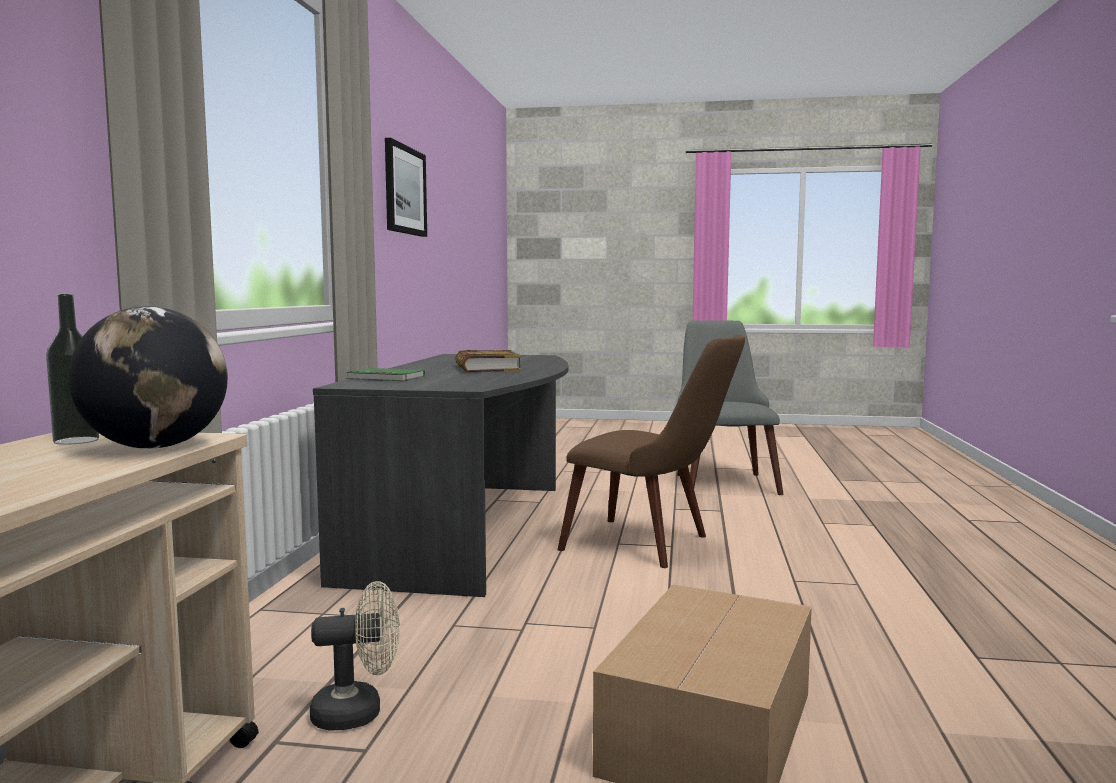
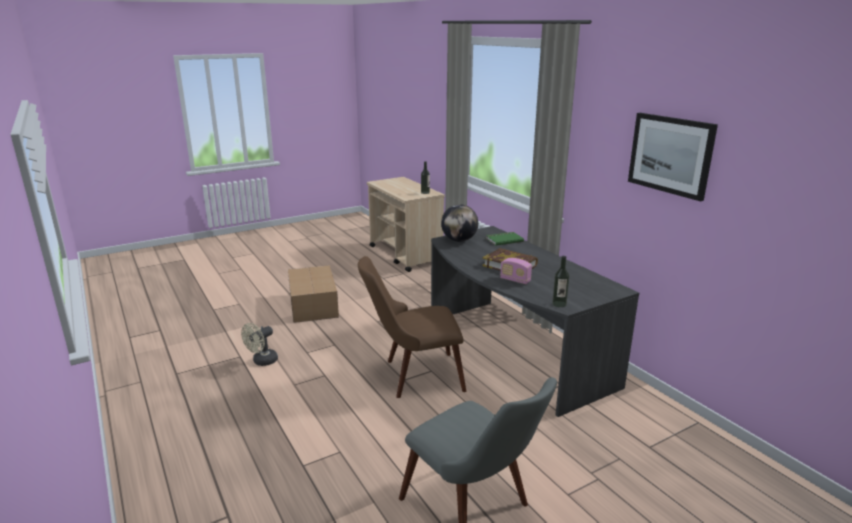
camera: 140 degrees right, 15 degrees up
(156, 447) = (404, 195): globe -> globe (459, 240)
(358, 712) = (398, 282): beige fan -> beige fan (262, 362)
(525, 364) = (515, 280): none -> radio
(540, 356) = (559, 304): none -> bottle

